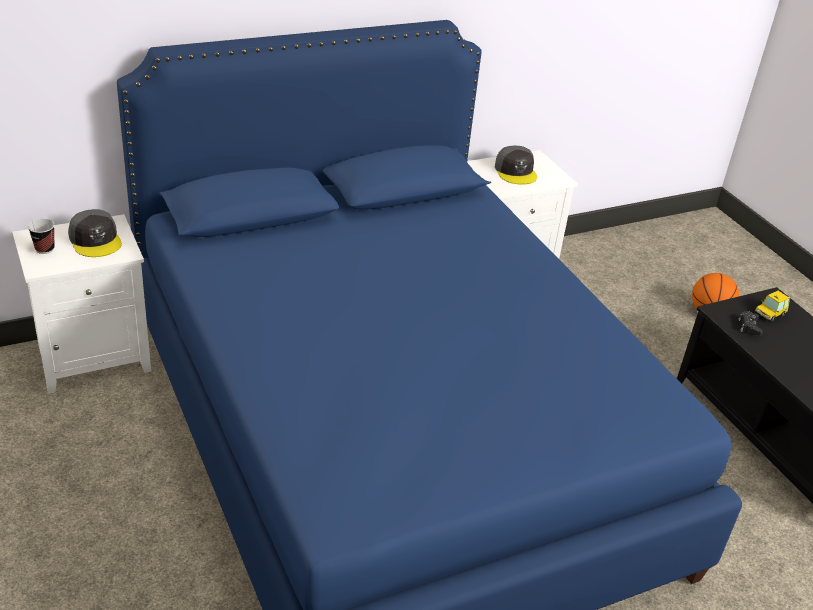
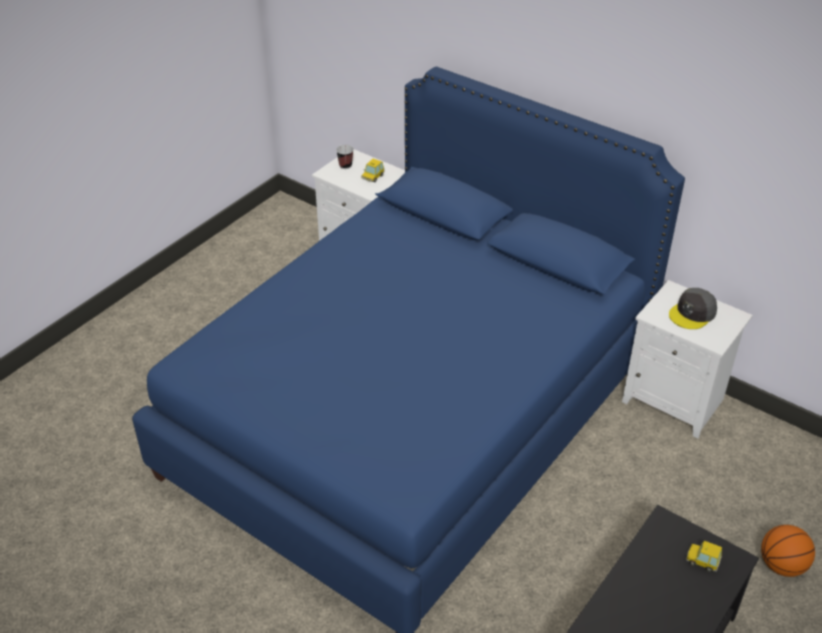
camera: 65 degrees right, 5 degrees up
(95, 240) = (372, 177): grey cap -> toy car
(749, 326) = (662, 549): black game controller -> none

